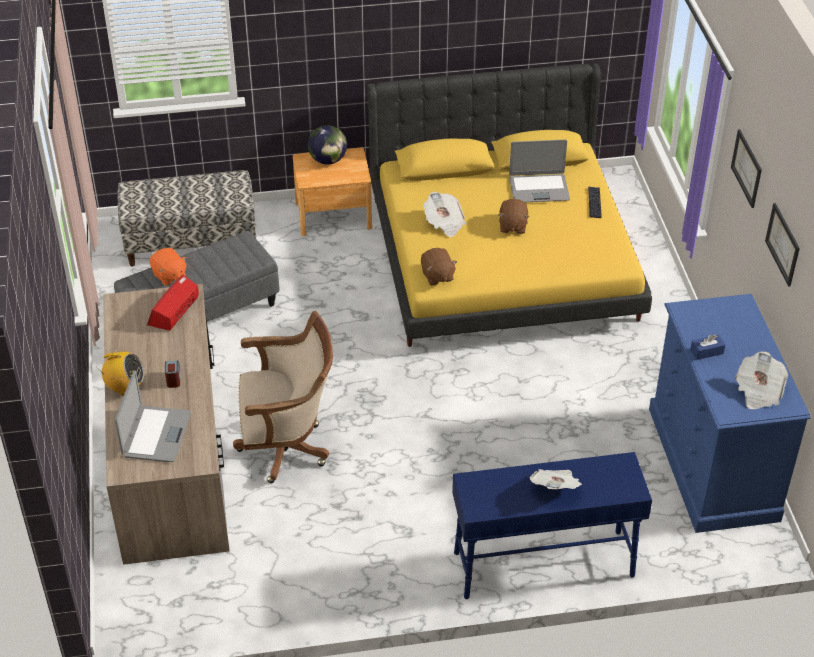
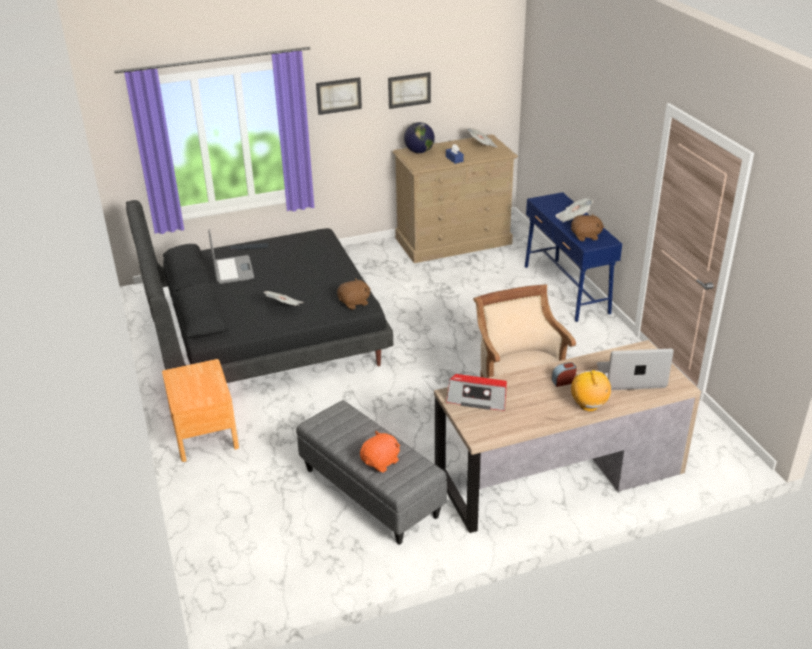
camera: 100 degrees left, 10 degrees down
(191, 242) = (255, 527): bench -> none
(328, 160) = (184, 388): globe -> globe (419, 152)
(502, 259) = (263, 332): yellow bed -> black bed
(512, 226) = (284, 277): brown plush toy -> brown plush toy (586, 236)
(712, 464) = (454, 241): blue dresser -> beige dresser

